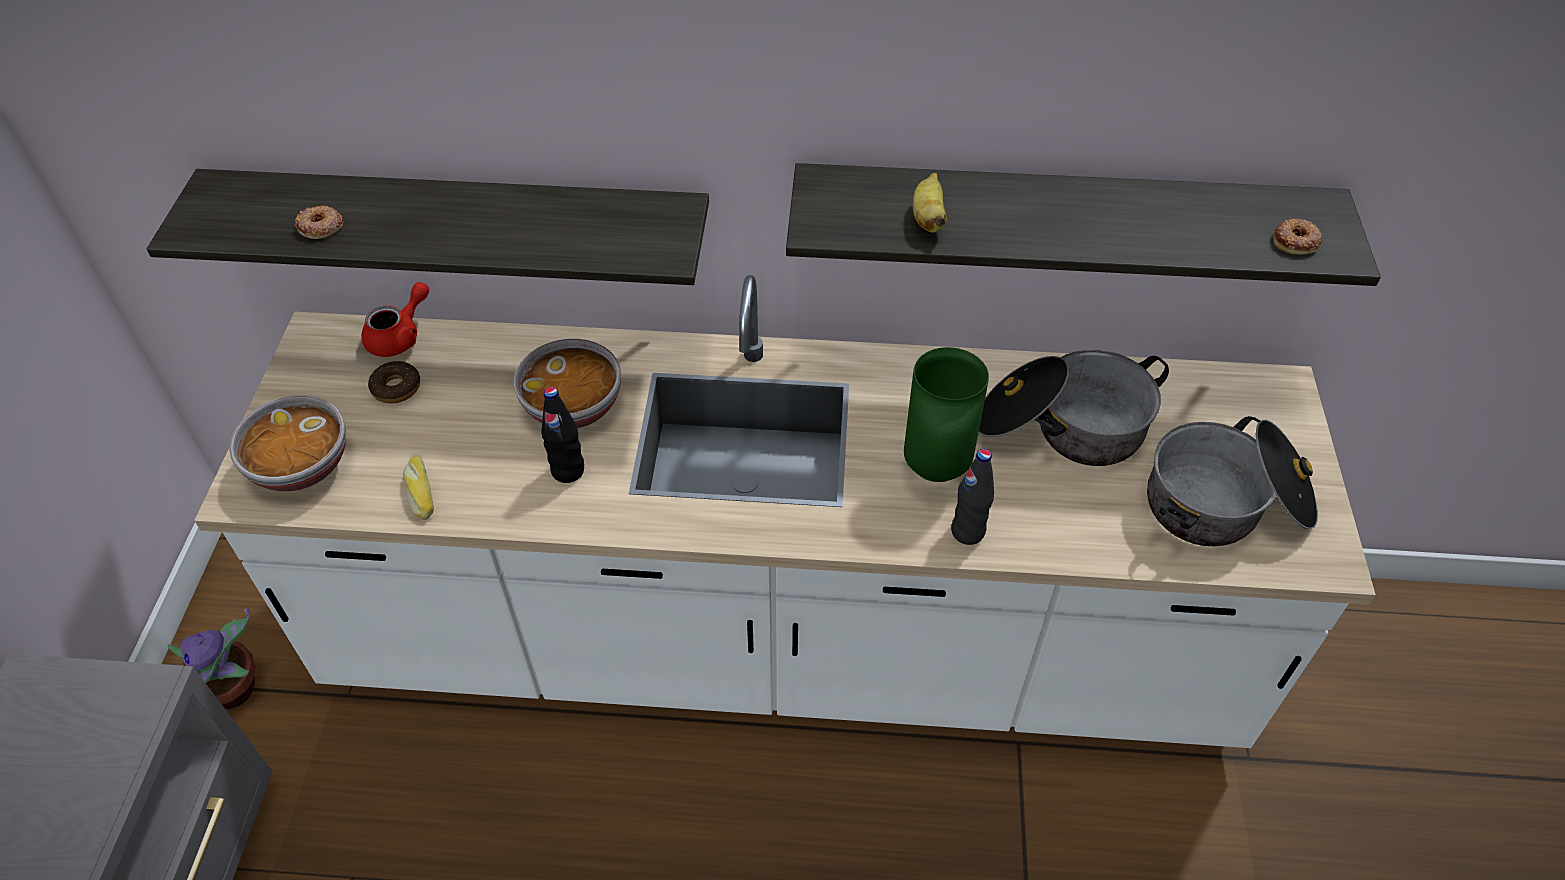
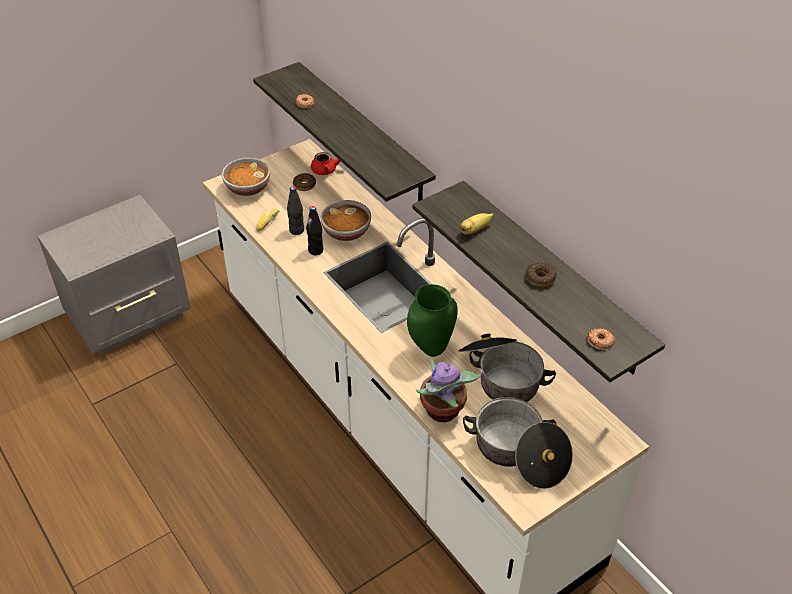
camera: 50 degrees right, 5 degrees down
(233, 691) = (212, 277): potted plant -> potted plant (443, 411)
(968, 531) = (409, 376): black bottle -> black bottle (297, 230)
(1107, 218) = (540, 278): none -> donut

